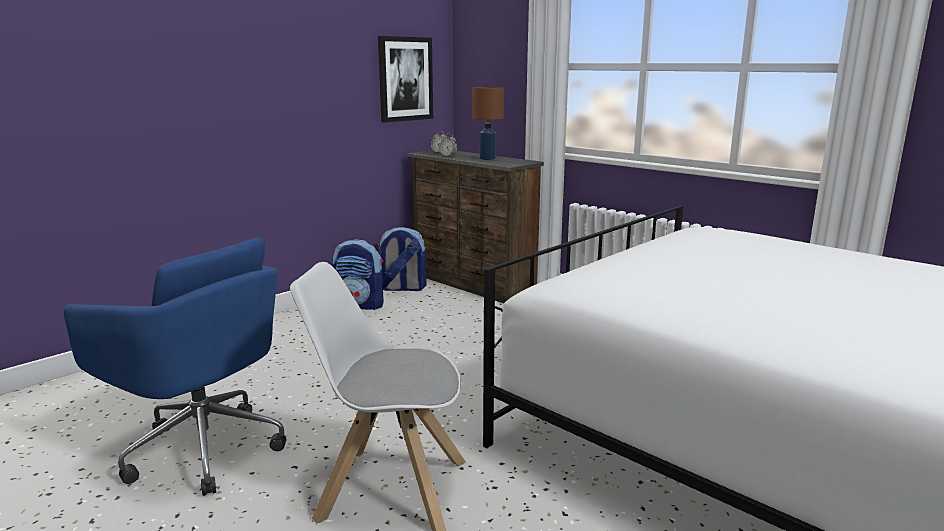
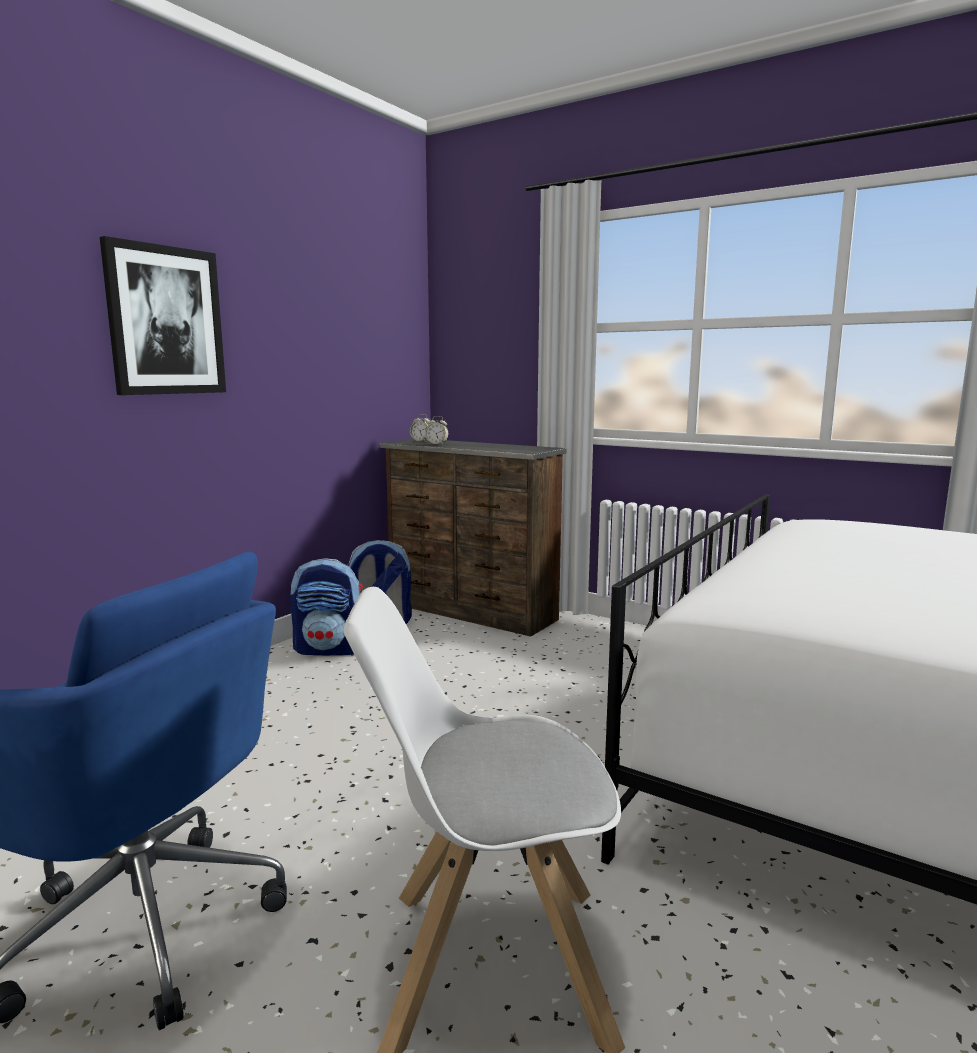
camera: 10 degrees left, 5 degrees down
(405, 79) = (375, 347): picture -> picture (165, 321)
(487, 158) = (491, 446): brown table lamp -> none

